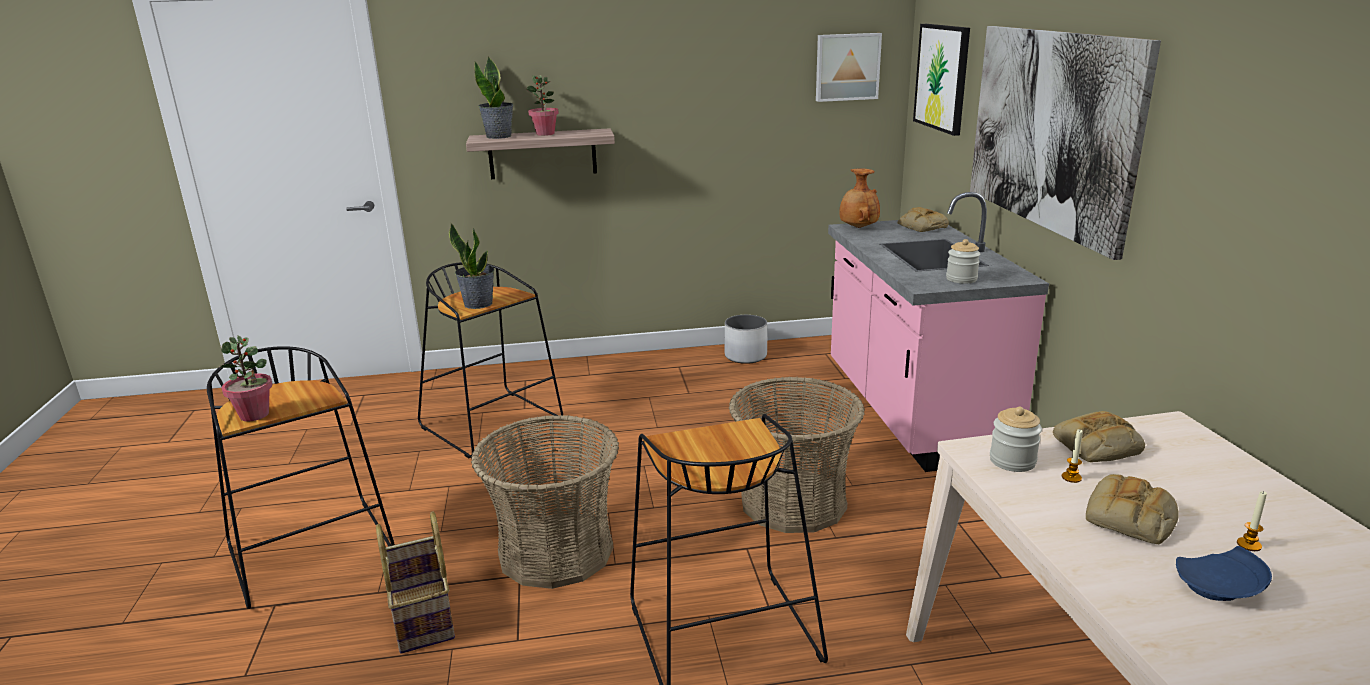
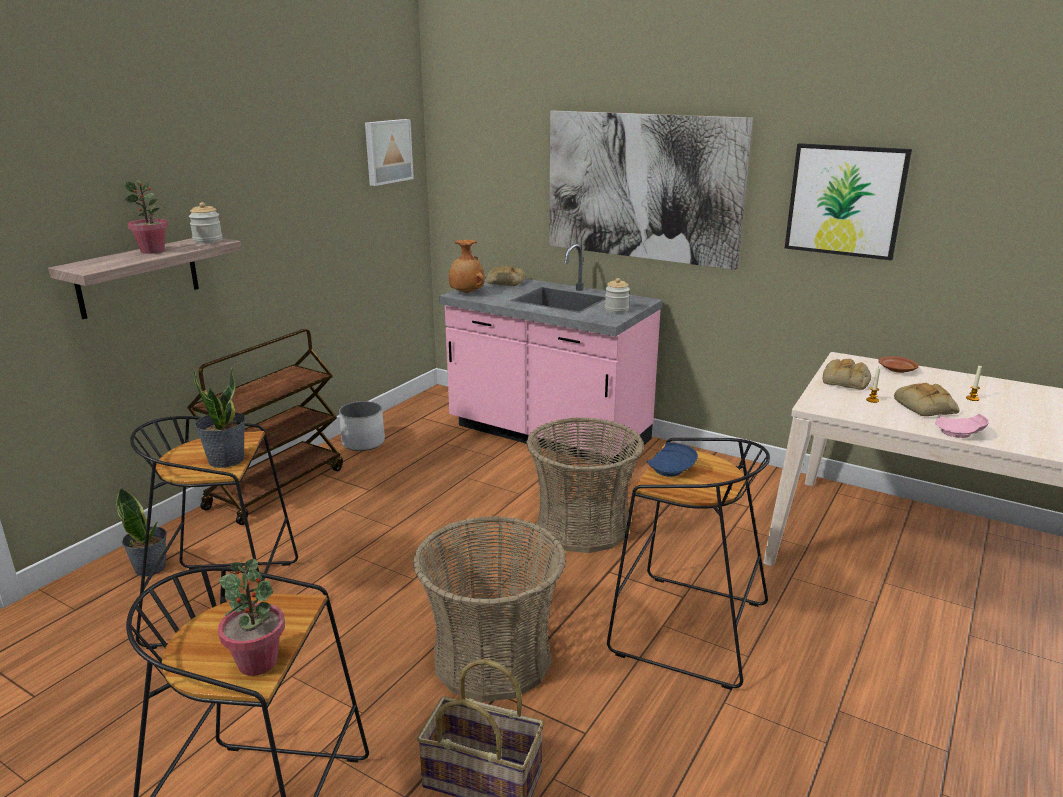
camera: 50 degrees left, 0 degrees up
(499, 136) = (101, 262): potted plant -> potted plant (151, 568)
(636, 364) = (276, 487): none -> brown cart
(942, 77) = (483, 155): picture -> picture (845, 200)
(1012, 461) = (839, 403): jar -> jar (208, 241)
(1087, 563) = (960, 433): none -> pink plate
(1219, 588) = (1004, 420): blue plate -> blue plate (671, 469)
(1222, 466) = (897, 370): none -> brown plate

